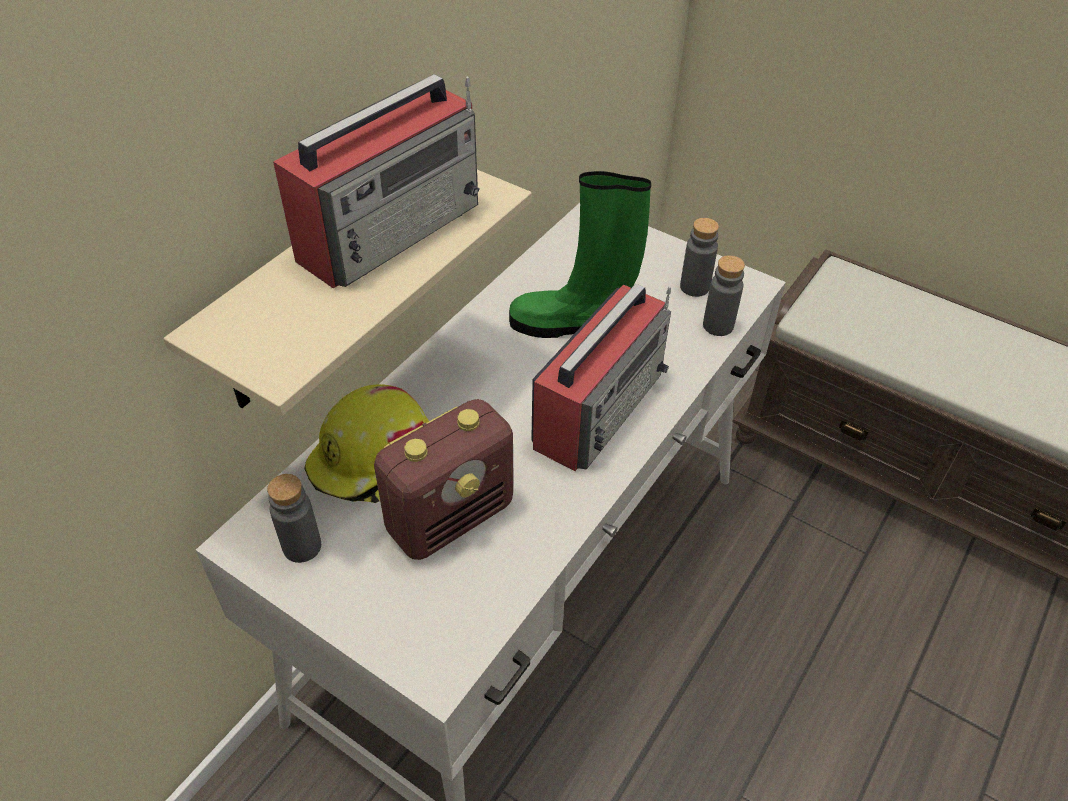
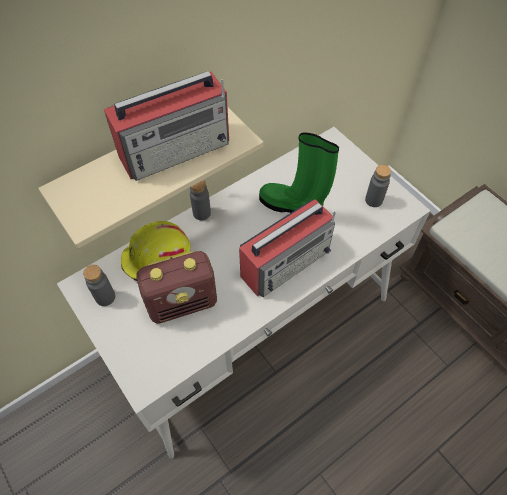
camera: 20 degrees right, 10 degrees up
(718, 325) = (376, 229): grey bottle -> grey bottle (201, 213)

